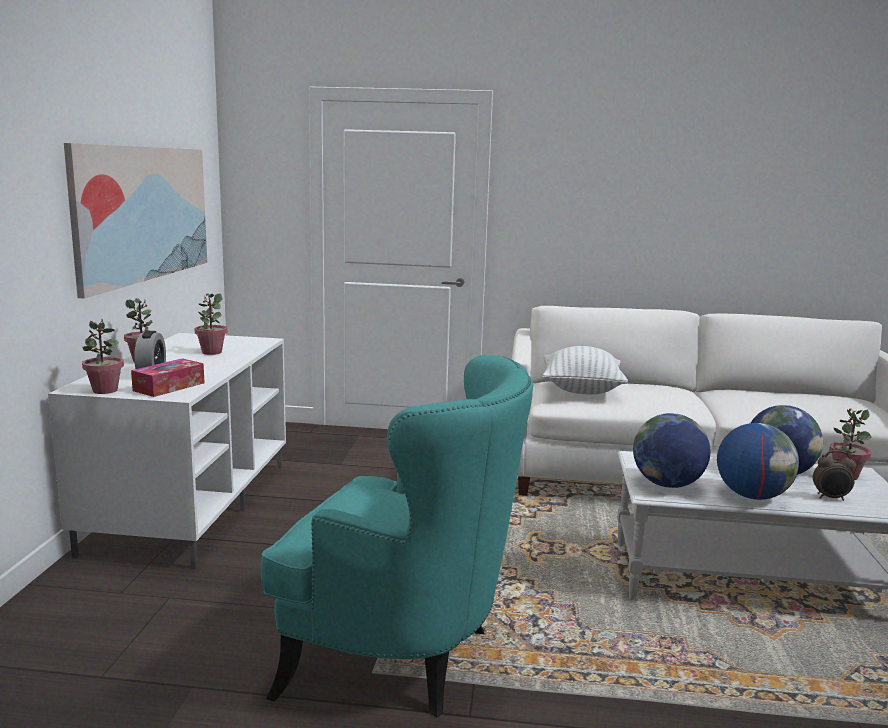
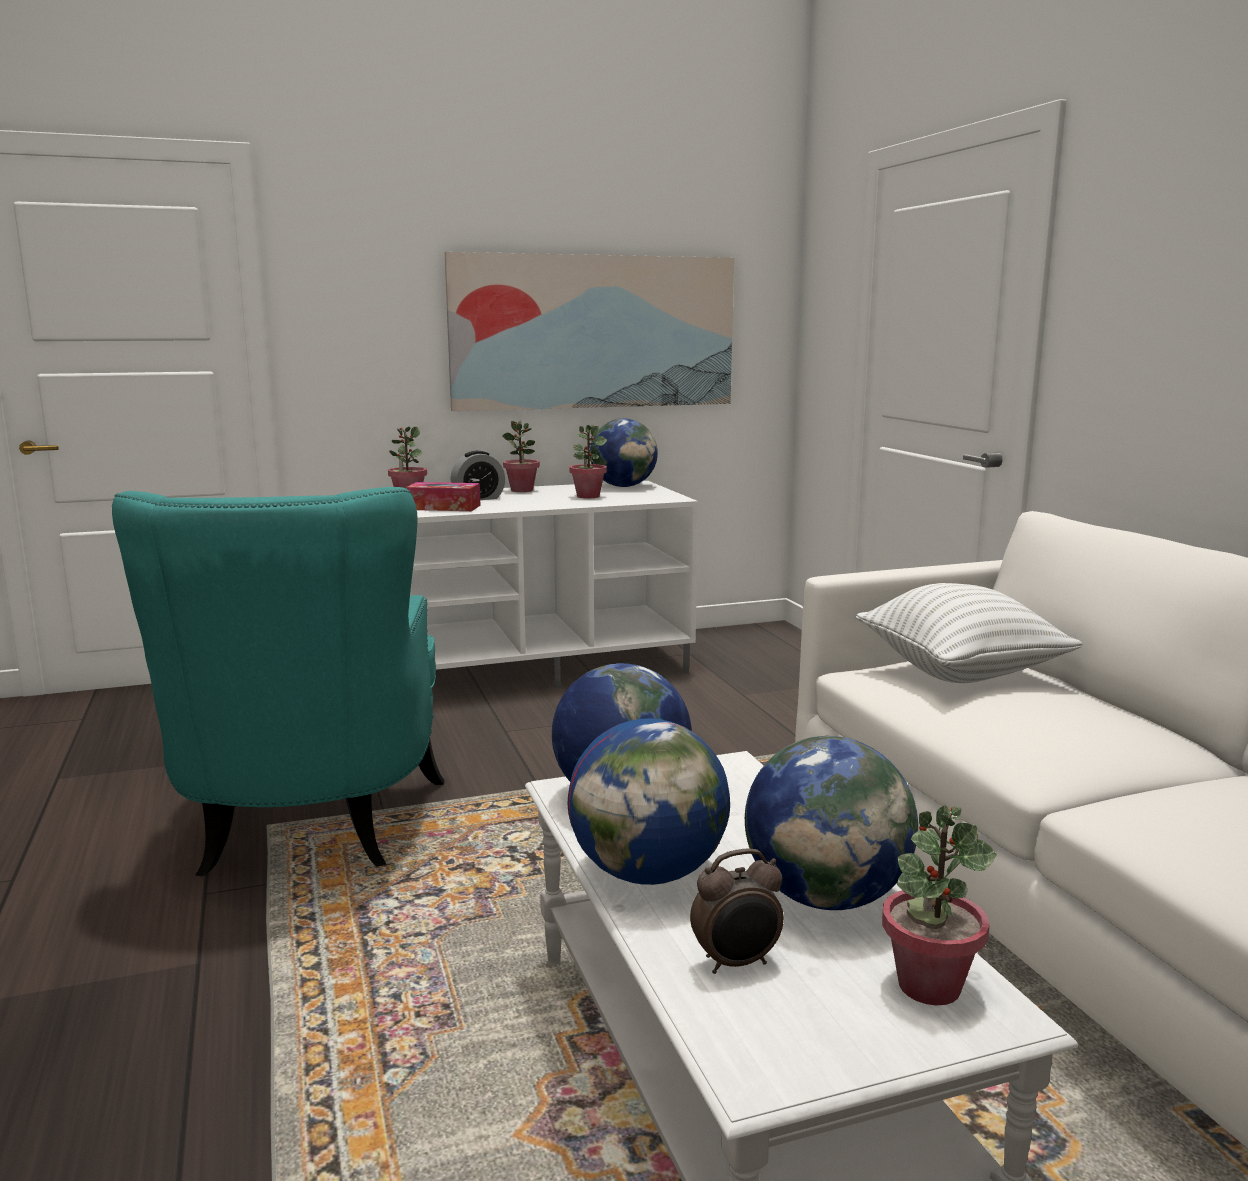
camera: 65 degrees right, 0 degrees up
(191, 340) = (623, 486): none -> globe
(830, 498) = (737, 963): alarm clock -> alarm clock turned 90 degrees counterclockwise

